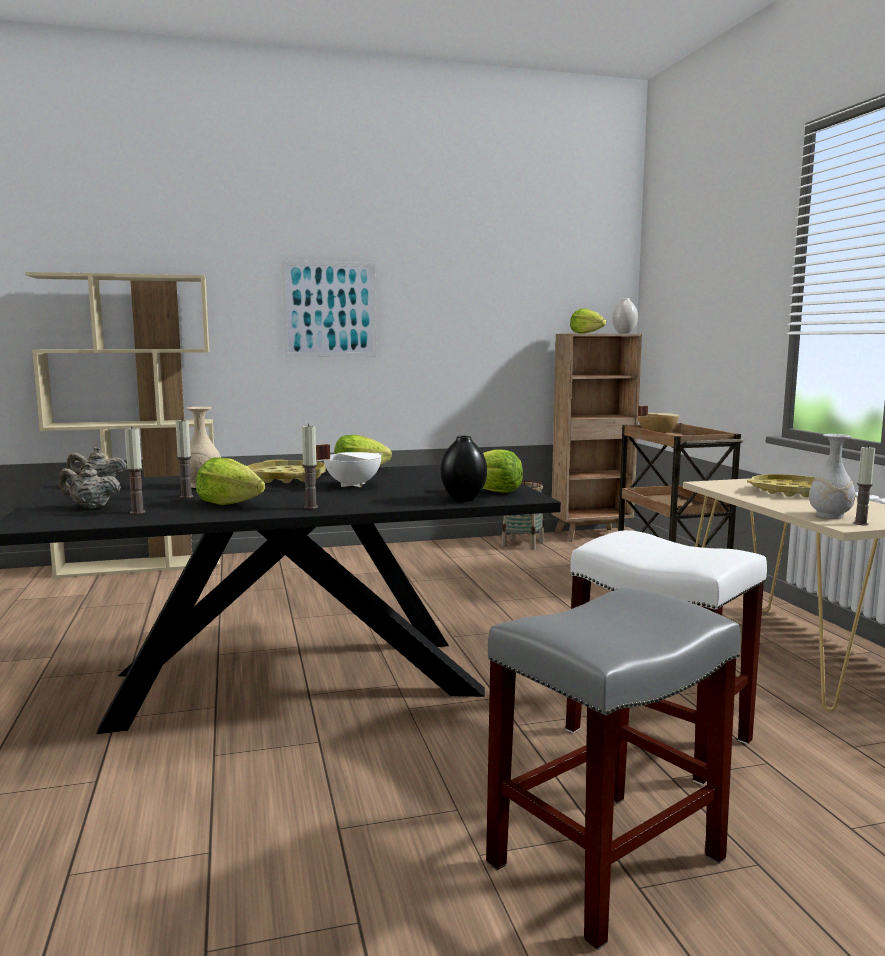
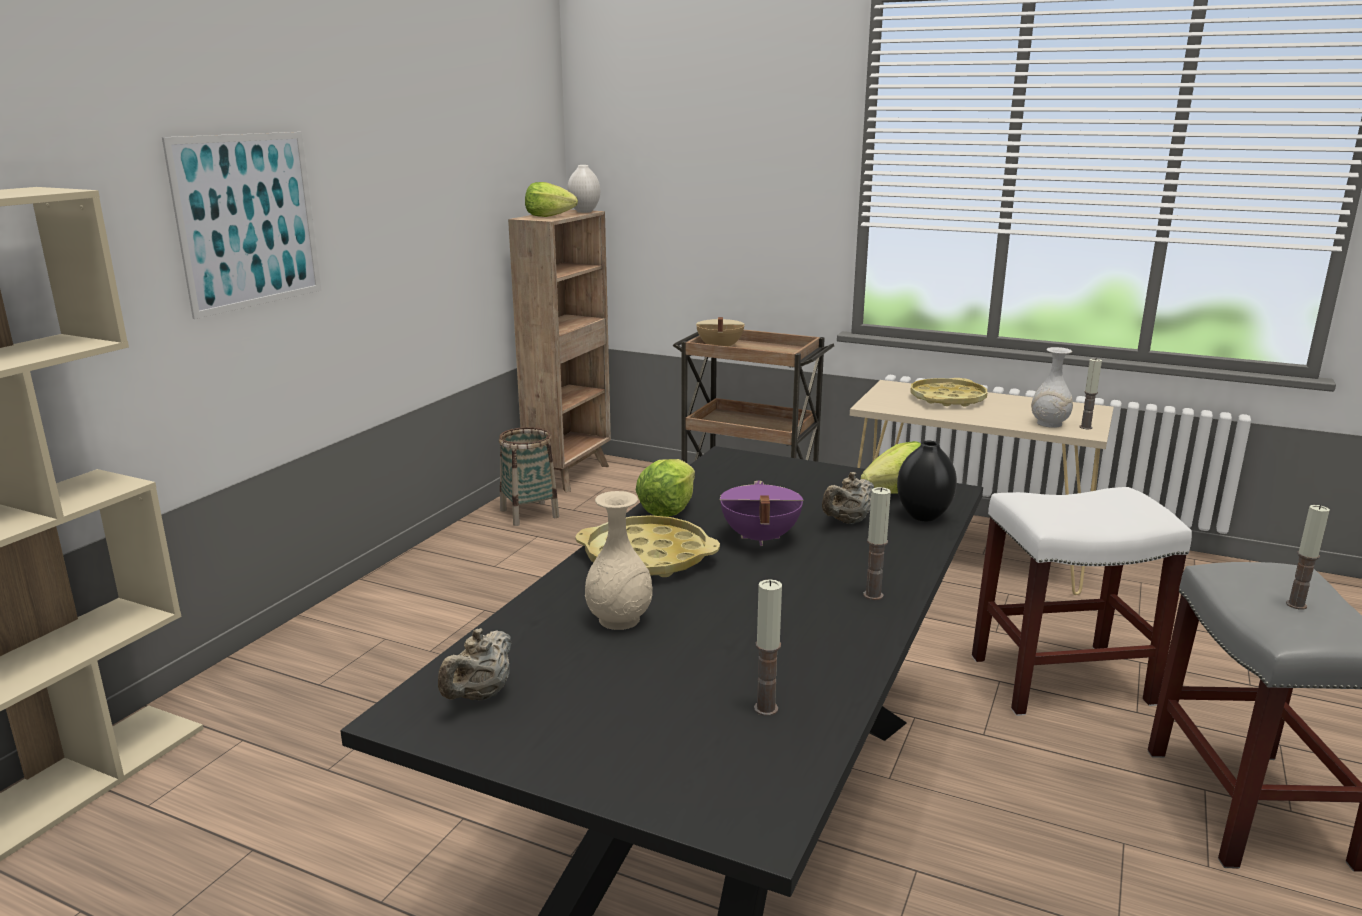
camera: 50 degrees left, 10 degrees up
(90, 507) = (675, 738): beige teapot -> beige teapot (847, 521)
(186, 496) = (690, 649): candle -> candle (1296, 605)
(230, 503) = (785, 634): lettuce -> none
(352, 485) = (758, 538): white cooking pot -> purple cooking pot

